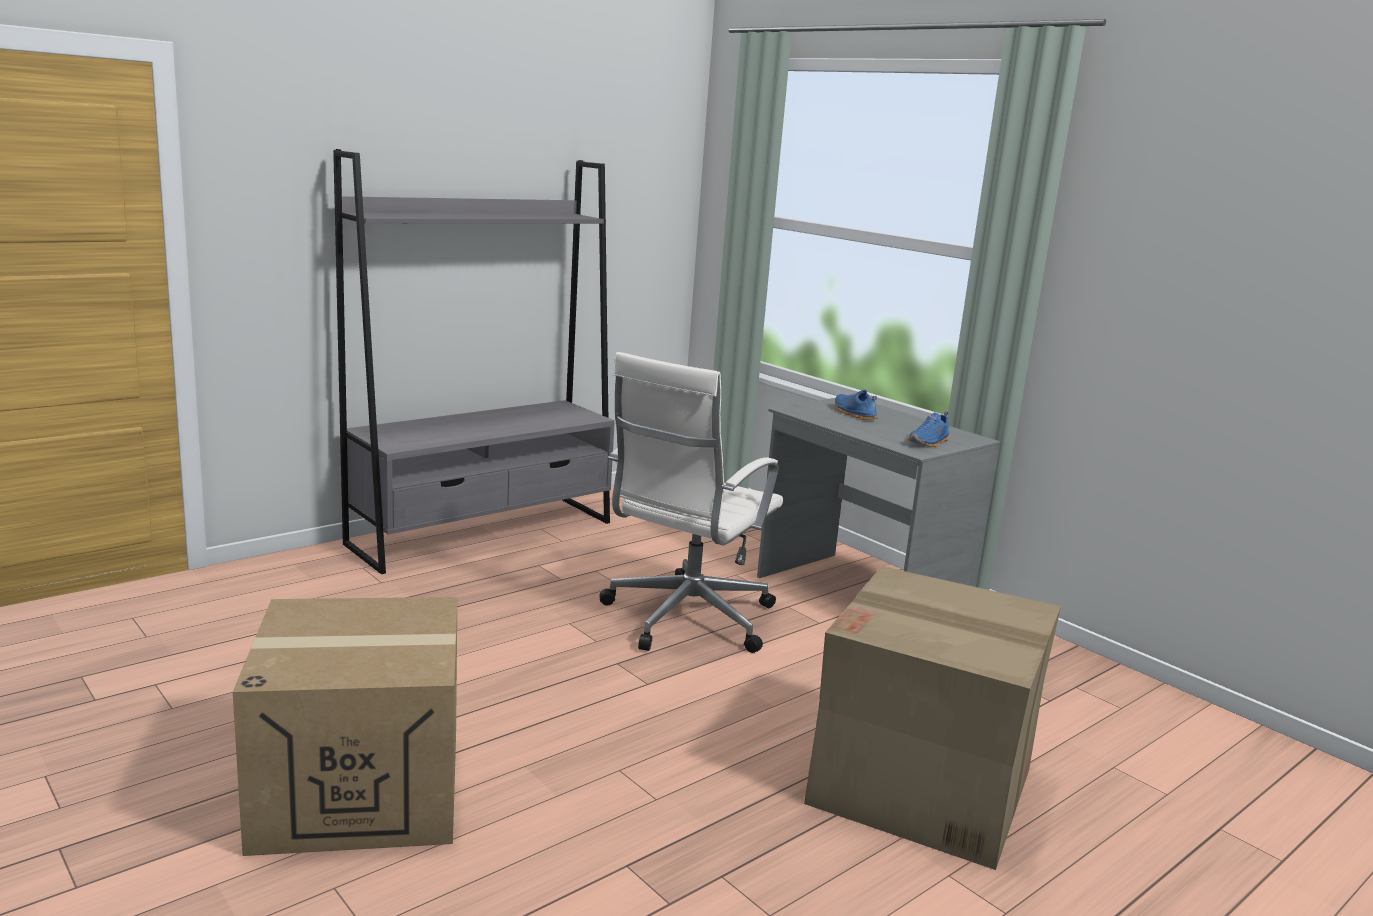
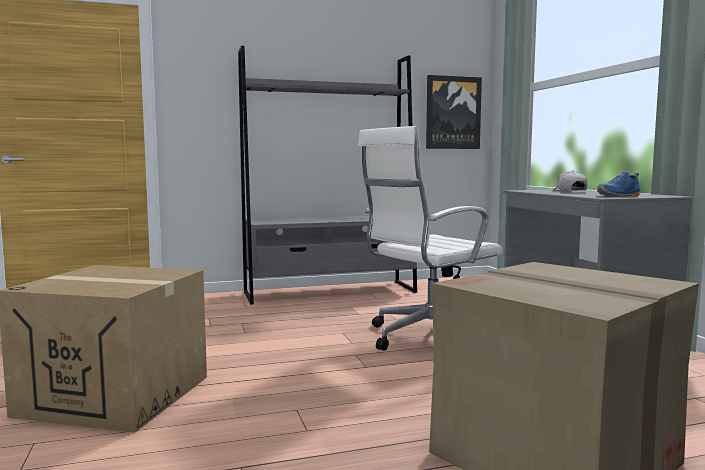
camera: 25 degrees right, 10 degrees down
(646, 238) = (453, 113): none -> picture
(853, 414) = (569, 191): blue shoe -> white cap

